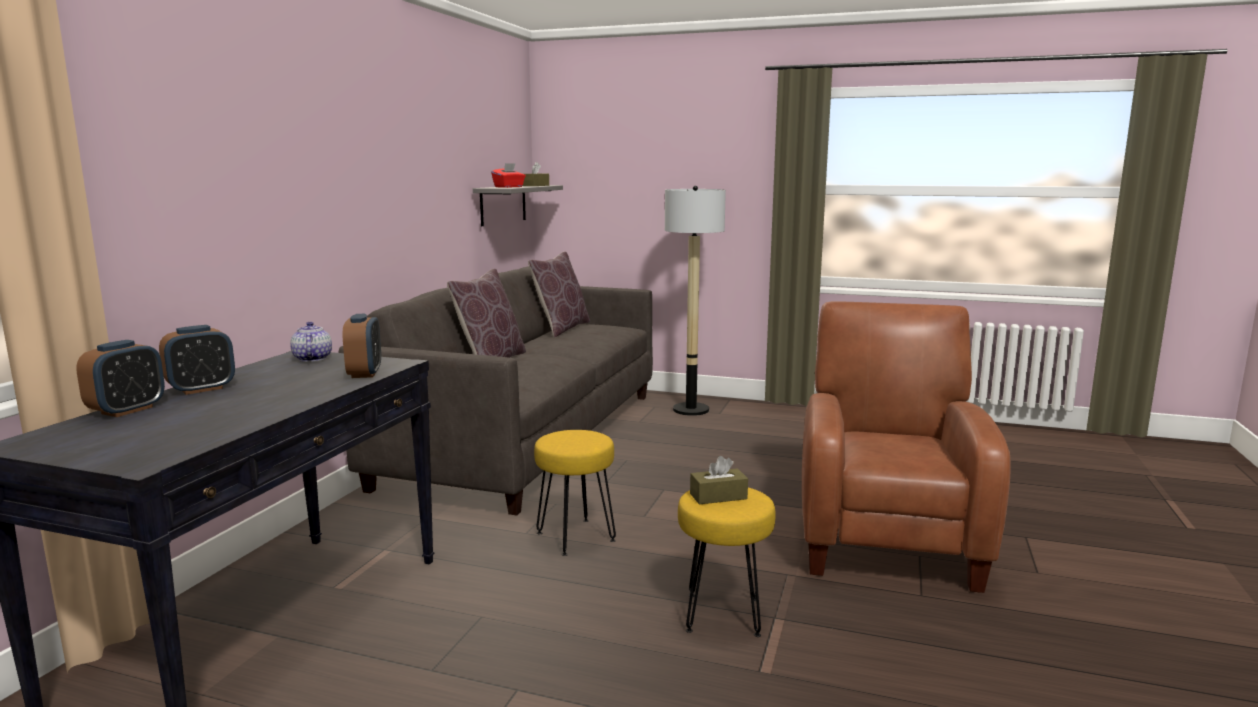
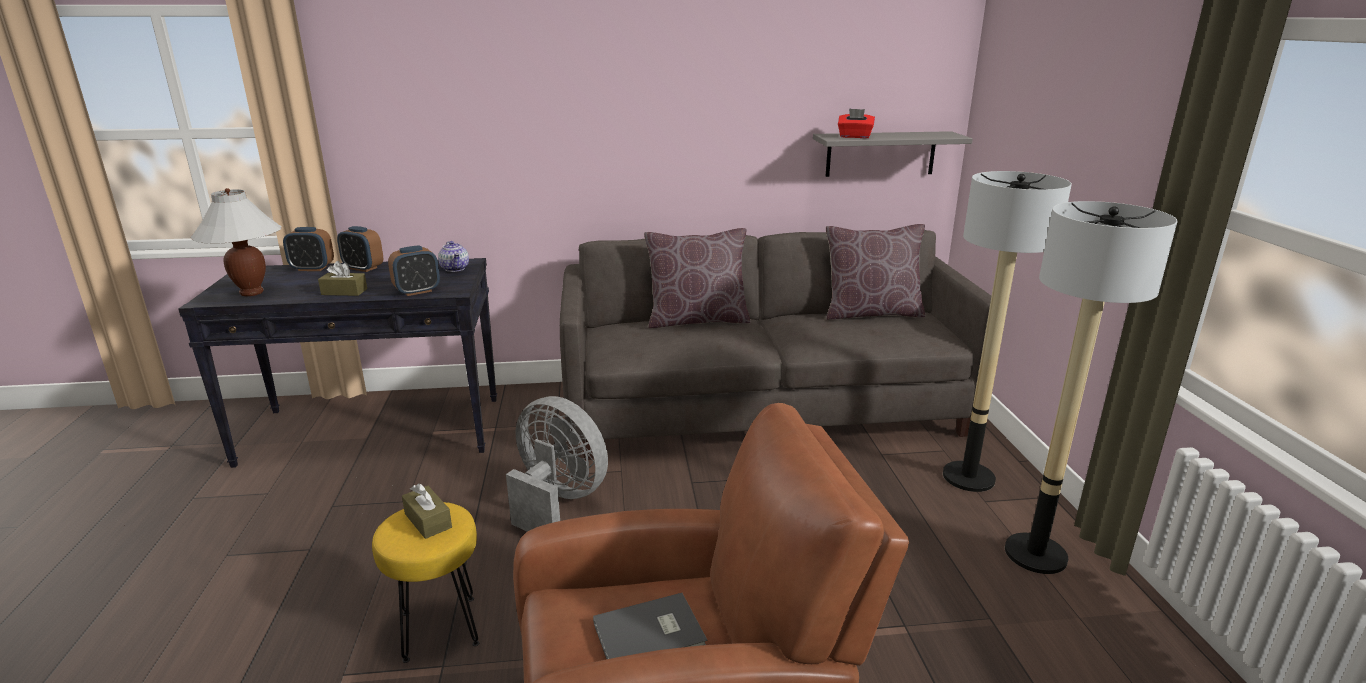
camera: 65 degrees right, 10 degrees up
(170, 439) = (251, 293): none -> white table lamp
(312, 359) = (455, 268): teapot -> teapot turned 105 degrees clockwise
(535, 185) = (920, 136): brown tissue box -> brown tissue box (344, 292)
(575, 537) = (557, 501): yellow stool -> grey fan
(778, 417) = (1035, 554): none -> floor lamp
(910, 443) = (651, 637): none -> grey book

